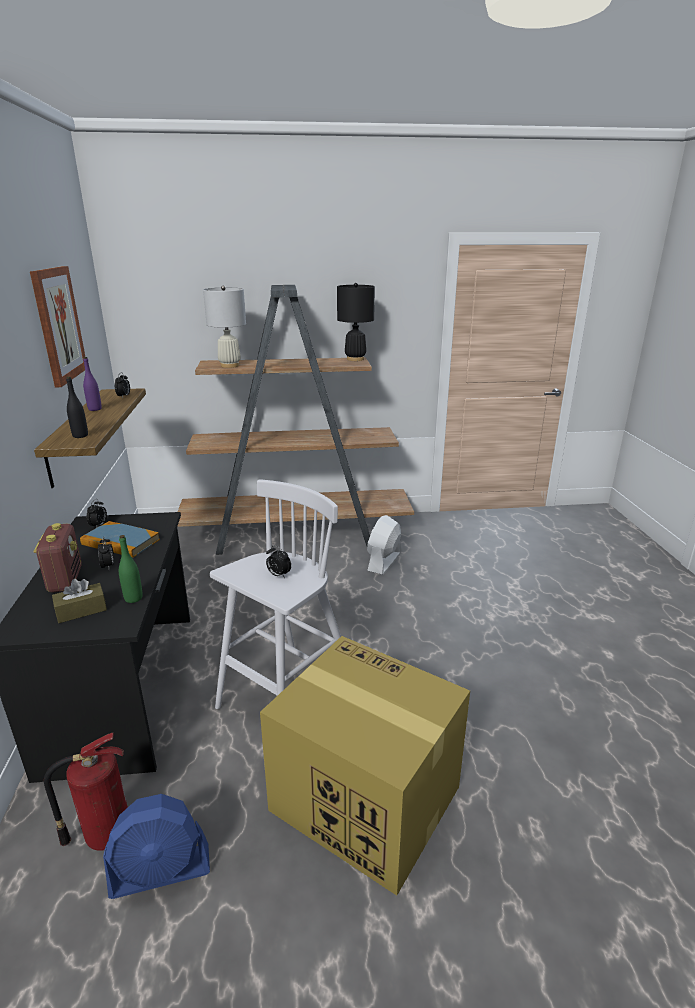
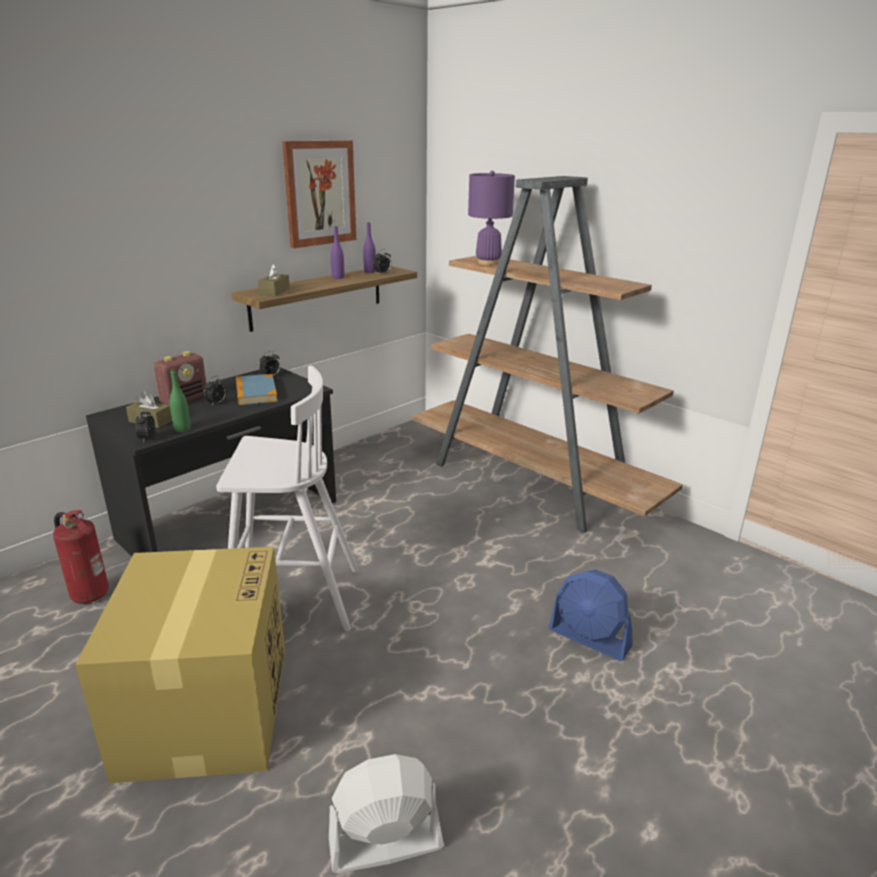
camera: 50 degrees right, 0 degrees up
(80, 436) = (274, 292): black bottle -> brown tissue box
(106, 397) = (370, 271): none -> purple bottle
(161, 871) = (70, 637): blue fan -> blue fan (589, 638)
(230, 365) = (488, 263): white table lamp -> purple table lamp
(278, 575) = (272, 462): alarm clock -> alarm clock (147, 439)
(355, 359) = (630, 284): black table lamp -> none
(384, 562) = (568, 553): white fan -> white fan (385, 843)

